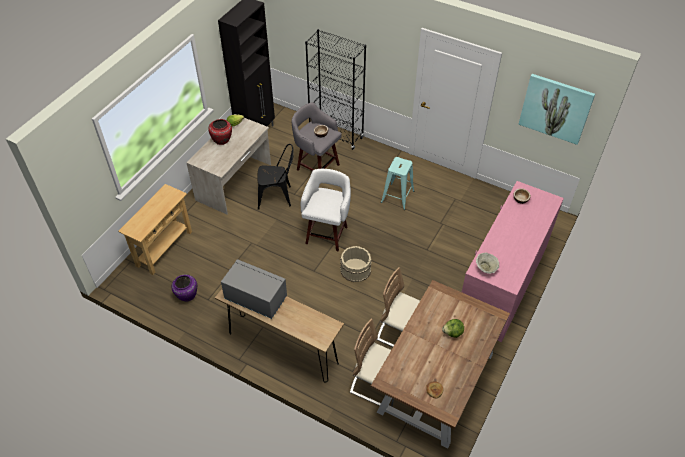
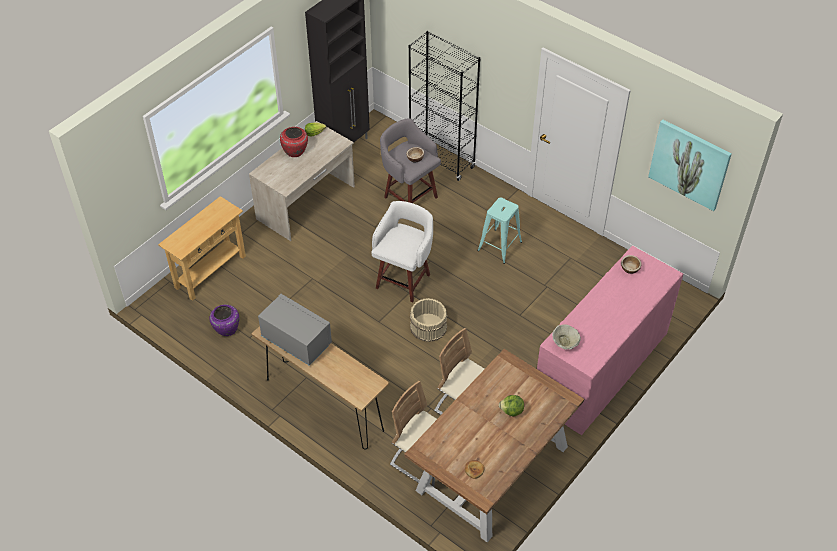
camera: 10 degrees right, 0 degrees up
(278, 196) = (354, 227): black chair -> none

